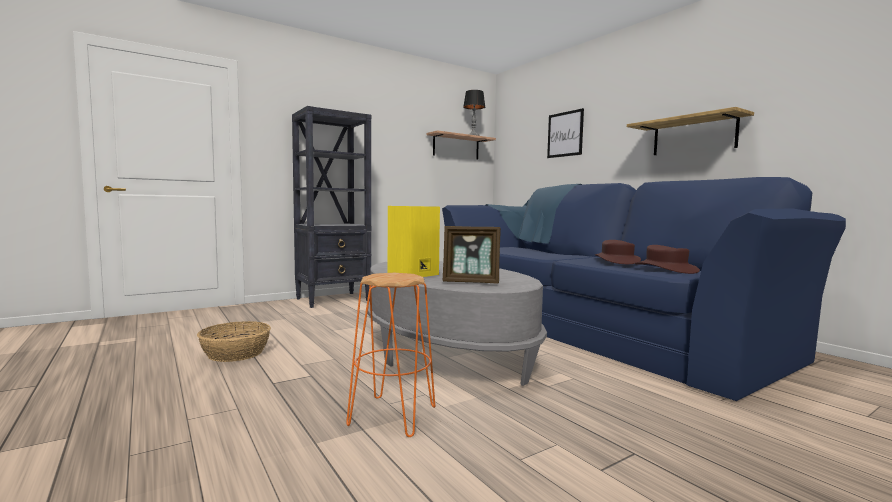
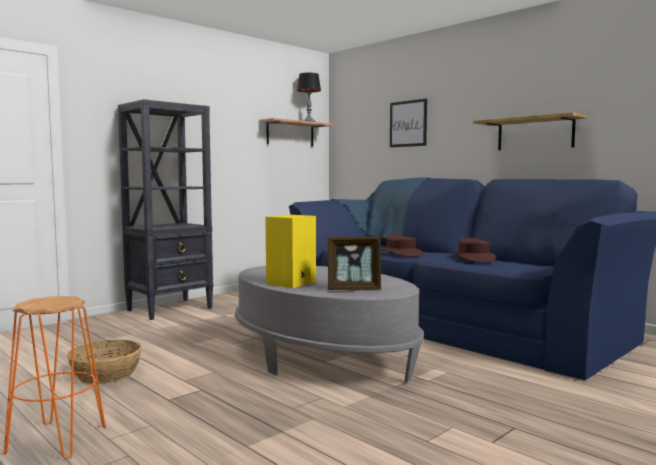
camera: 10 degrees left, 0 degrees up
(392, 415) = (302, 417): orange stool -> orange stool (57, 439)
(666, 269) = (520, 266): brown hat -> brown hat (400, 253)

